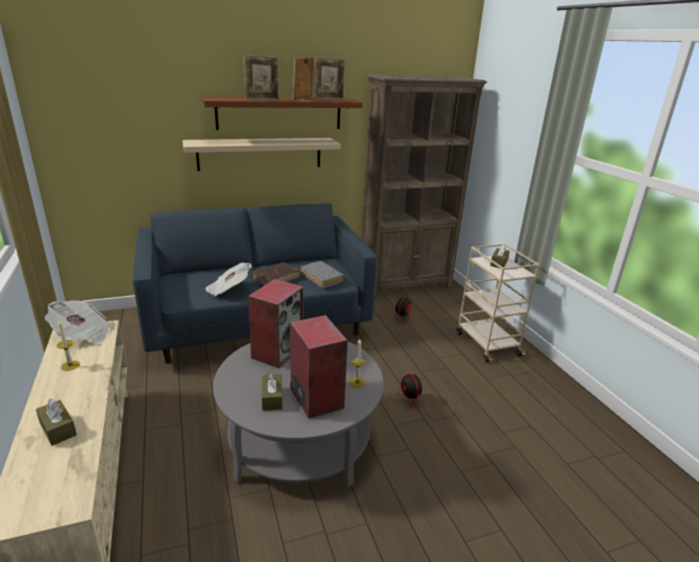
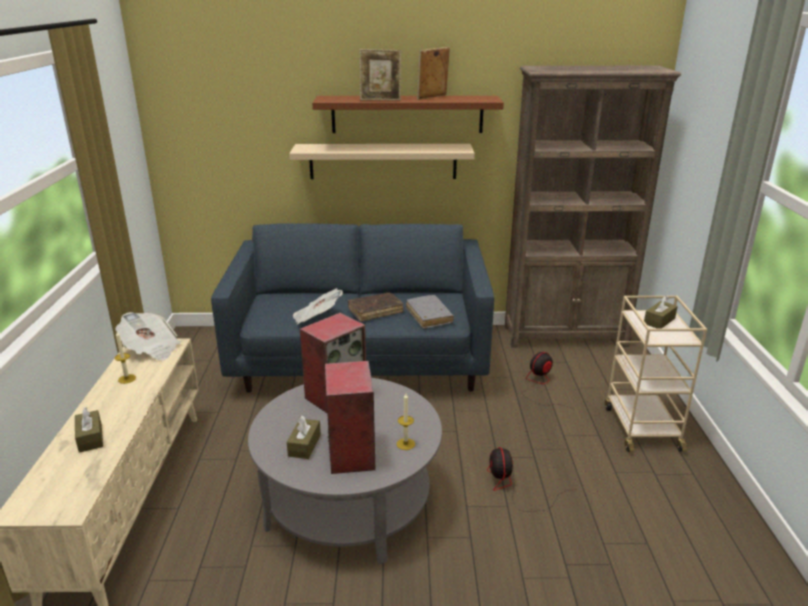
camera: 20 degrees right, 0 degrees up
(329, 99) = (465, 98): picture frame -> none

